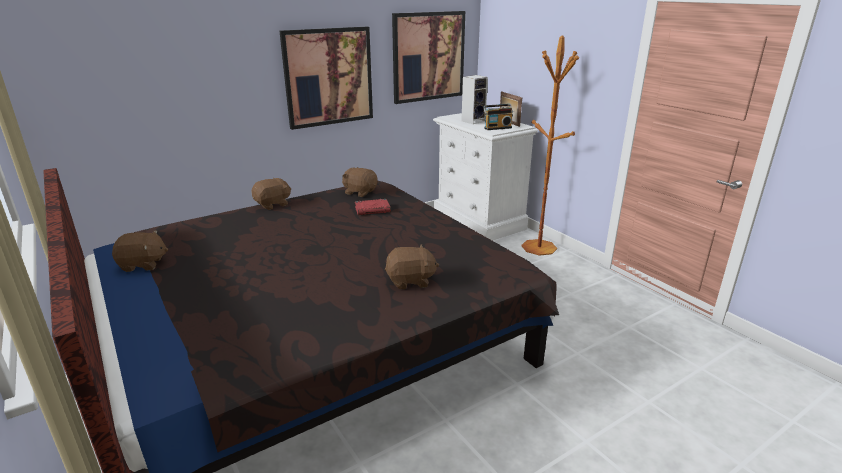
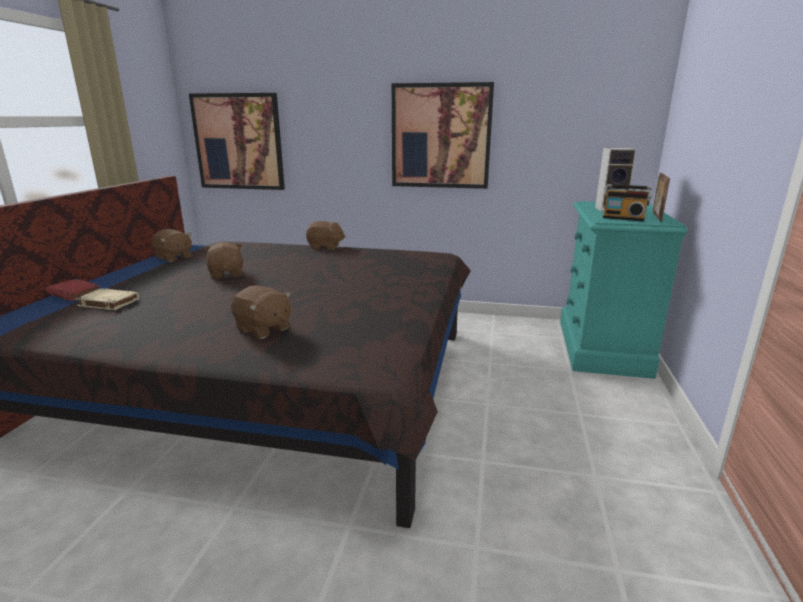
camera: 45 degrees right, 5 degrees down
(226, 323) = (108, 302): none -> beige book
(360, 192) = (407, 256): brown plush toy -> brown plush toy (227, 274)
(373, 209) = (382, 270): red book -> red book (75, 293)
(428, 56) = (578, 124): picture -> picture (238, 142)
(478, 220) = (602, 347): white dresser -> turquoise dresser
(539, 247) = (639, 404): orange clothes rack -> none

